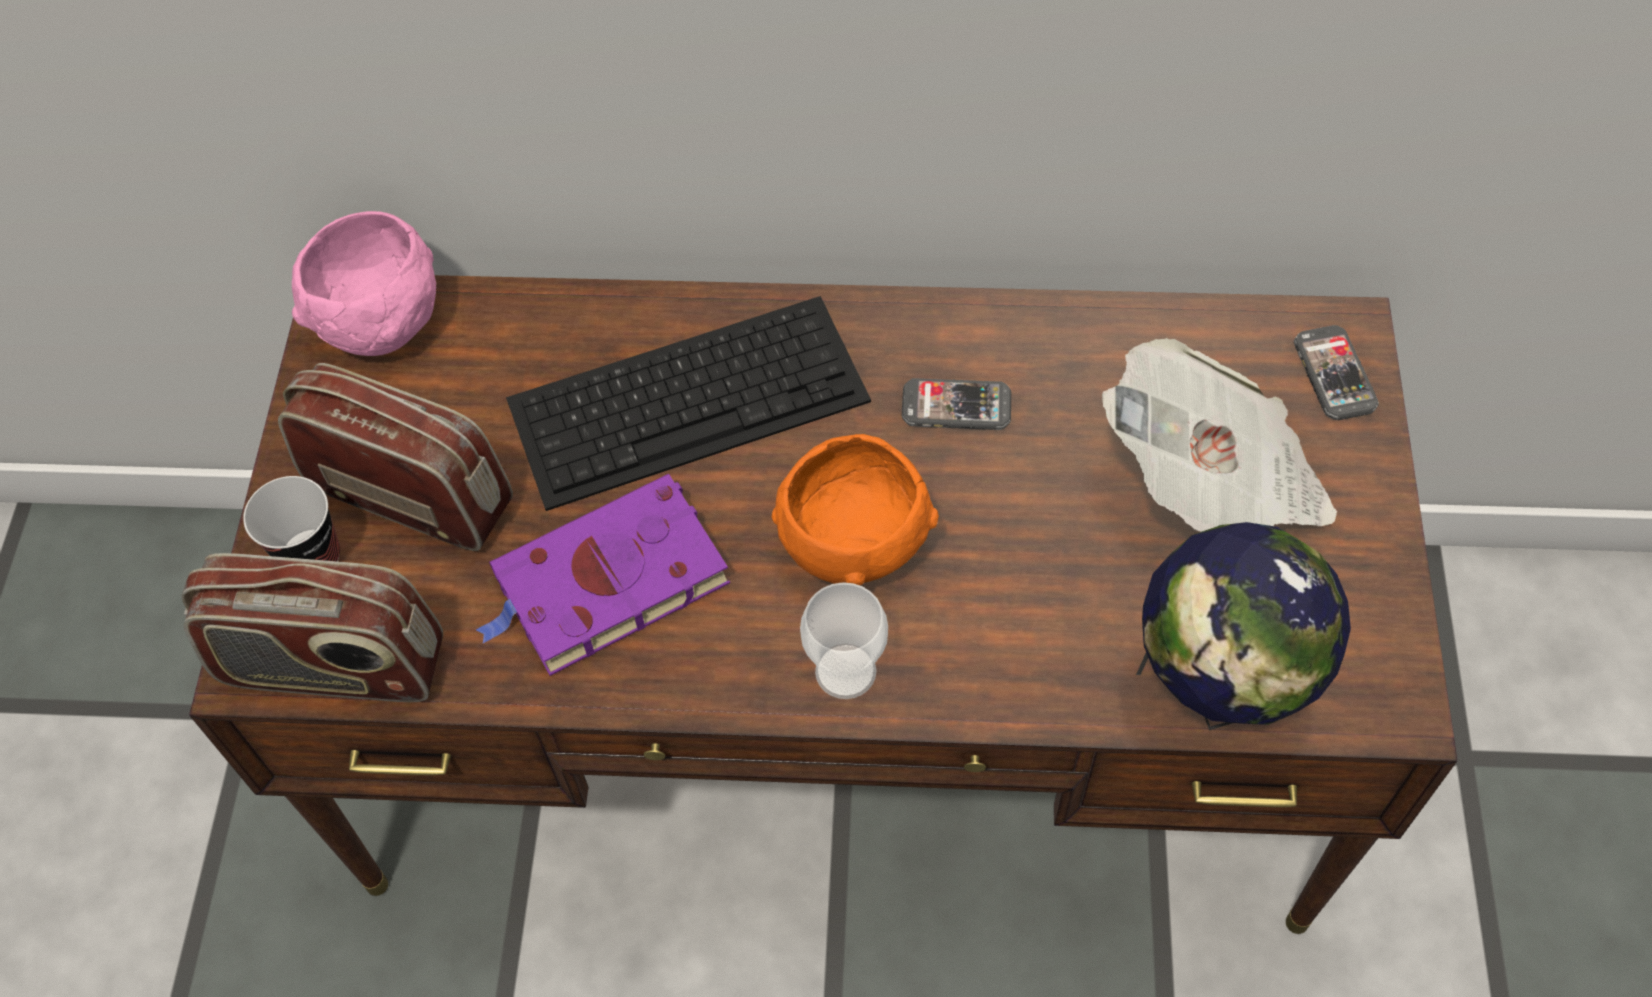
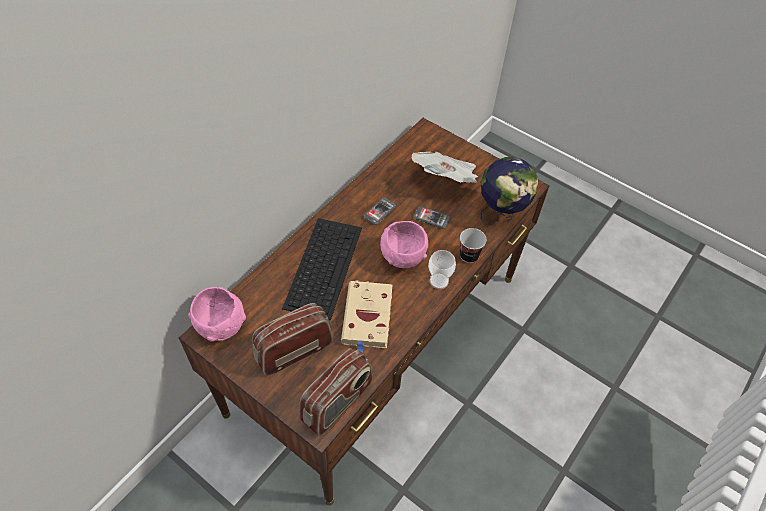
camera: 60 degrees left, 5 degrees down
(312, 557) = (293, 389): cup -> cup (469, 256)
(606, 584) = (367, 319): purple book -> beige book
(852, 545) = (402, 258): orange bowl -> pink bowl
(1334, 375) = (435, 139): phone -> phone (431, 218)

